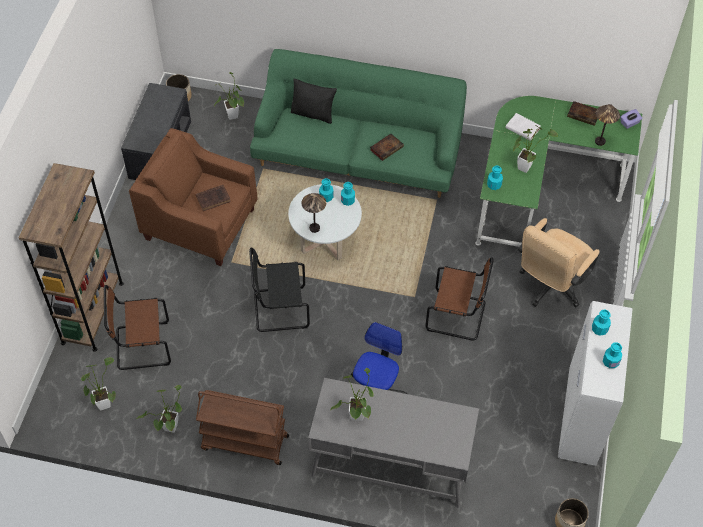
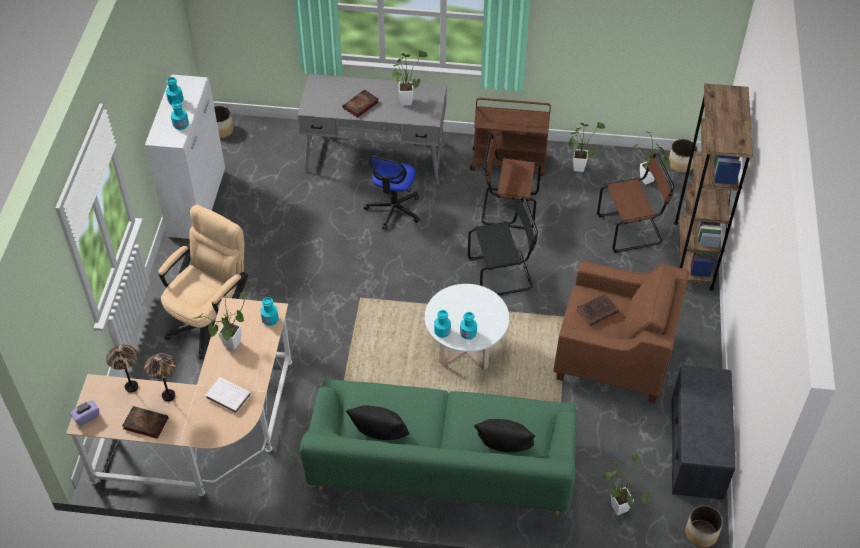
camera: 175 degrees right, 5 degrees down
(59, 422) = (681, 164): none -> planter
(314, 228) = (475, 297): table lamp -> table lamp (168, 396)
(387, 148) = (402, 405): book -> book (360, 106)
(406, 130) = (379, 434): none -> black pillow
(458, 316) = (313, 283): brown chair -> brown chair (507, 208)
(538, 189) = (209, 437): green desk -> beige desk

